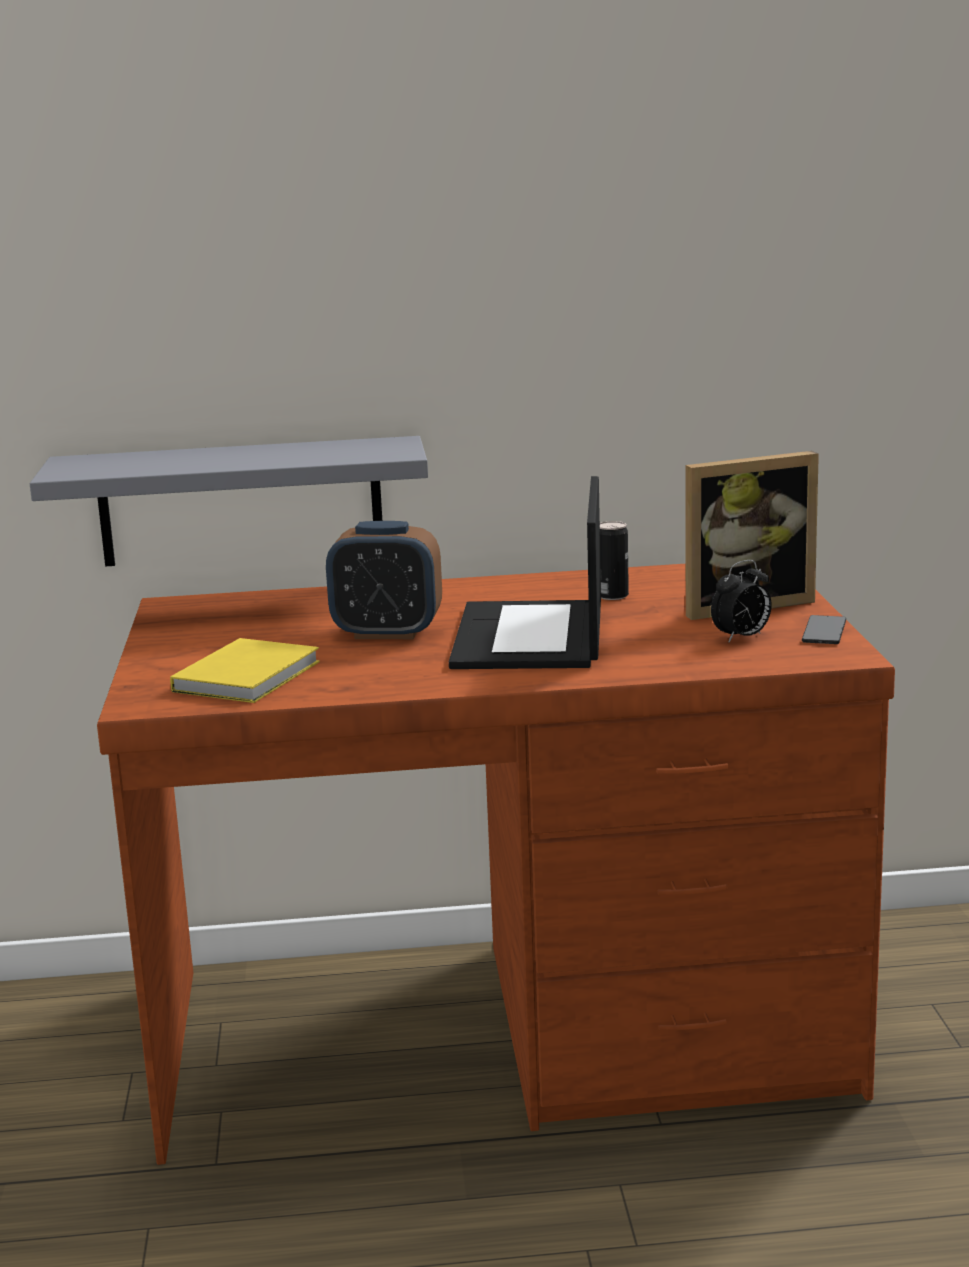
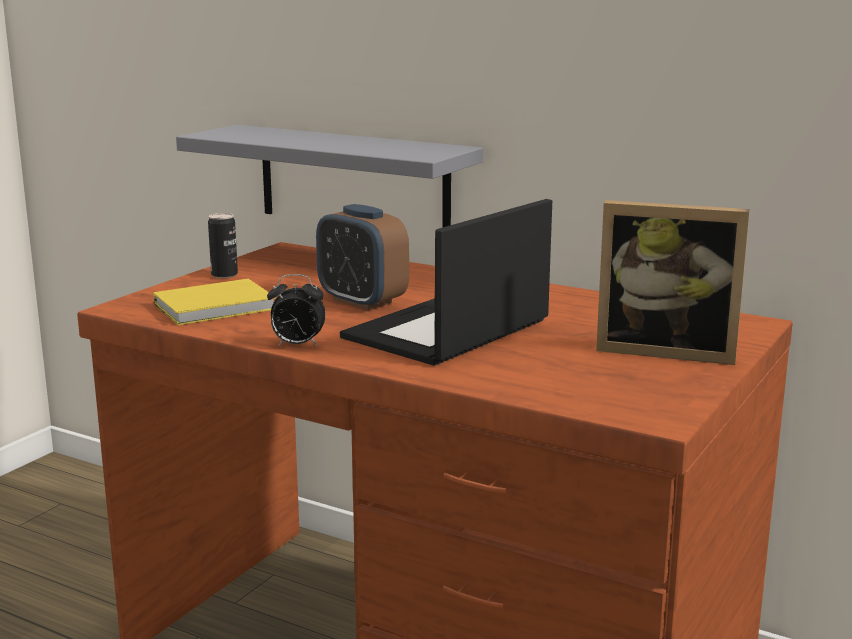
camera: 35 degrees right, 0 degrees up
(612, 596) = (577, 316): can -> can (224, 275)
(741, 638) = (604, 377): alarm clock -> alarm clock (297, 345)
(824, 632) = (687, 392): phone -> none

